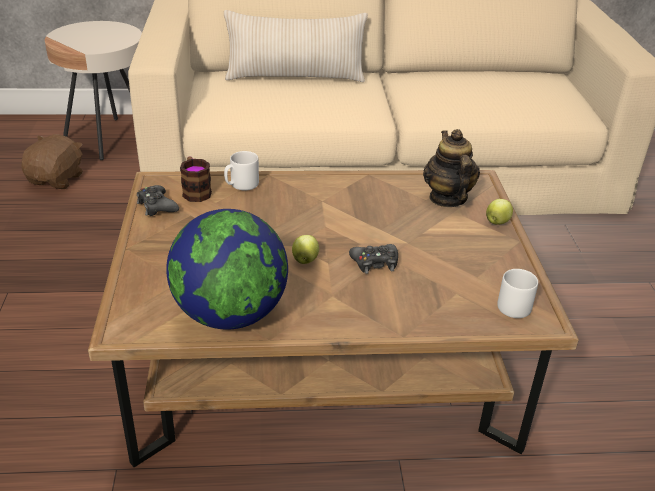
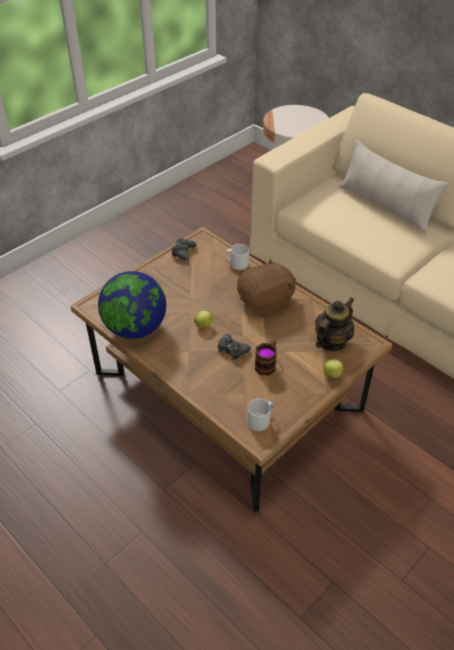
camera: 50 degrees right, 10 degrees up
(57, 179) = (235, 202): brown plush toy -> brown plush toy (266, 302)
(195, 191) = (212, 254): mug -> mug (267, 364)

